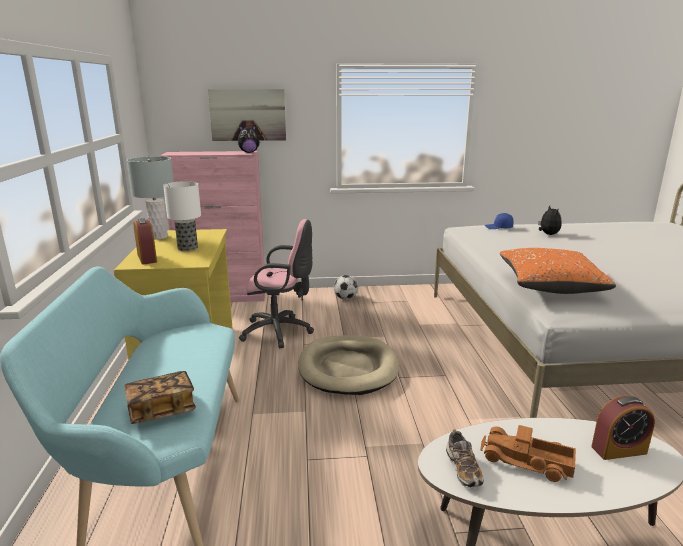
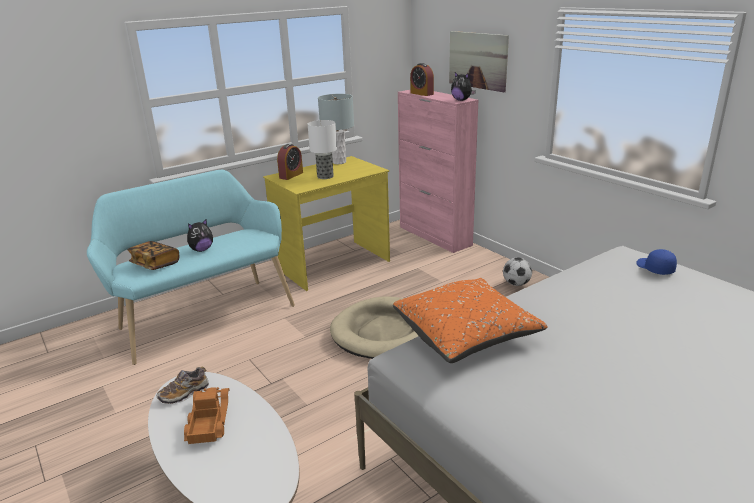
camera: 60 degrees right, 5 degrees up
(280, 332) = (408, 281): pink office chair -> none
(547, 234) = (685, 303): plush toy -> plush toy (201, 250)
(619, 450) = (254, 472): alarm clock -> alarm clock (421, 94)

